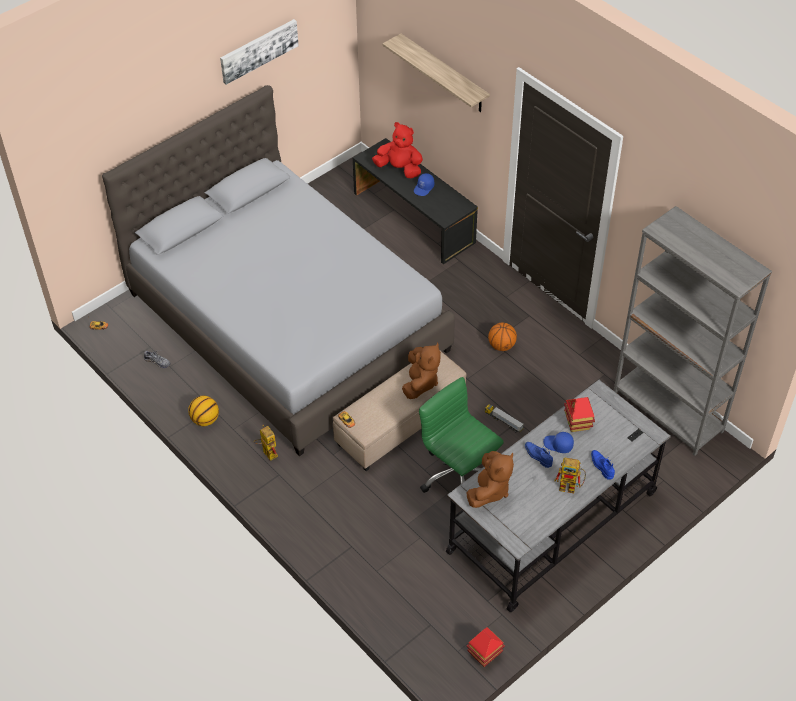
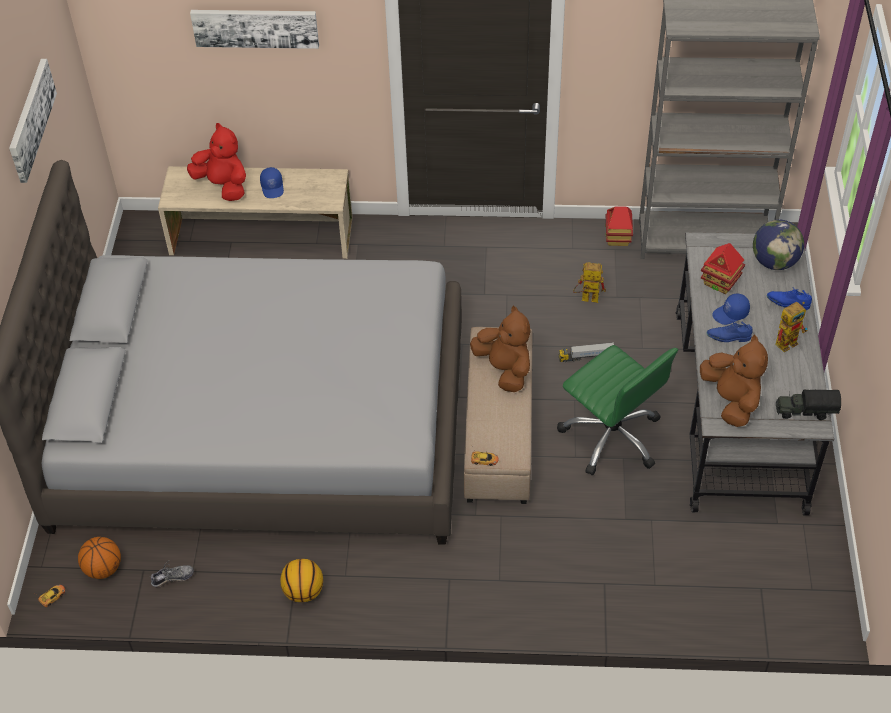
camera: 45 degrees left, 0 degrees up
(267, 452) = (409, 568): toy robot -> toy robot (586, 299)
(399, 169) = (223, 186): red plush toy -> red plush toy turned 60 degrees clockwise
(415, 217) = (263, 234): black bench -> beige bench
(444, 74) = (255, 27): shelf -> picture
(459, 476) = (612, 436): green office chair -> green office chair turned 135 degrees counterclockwise
(484, 654) = (835, 571): toy house -> toy house (617, 238)
(501, 346) = (497, 292): basketball -> basketball (103, 568)
(523, 531) = (805, 411): none -> toy truck
(628, 437) = (774, 262): none -> globe

